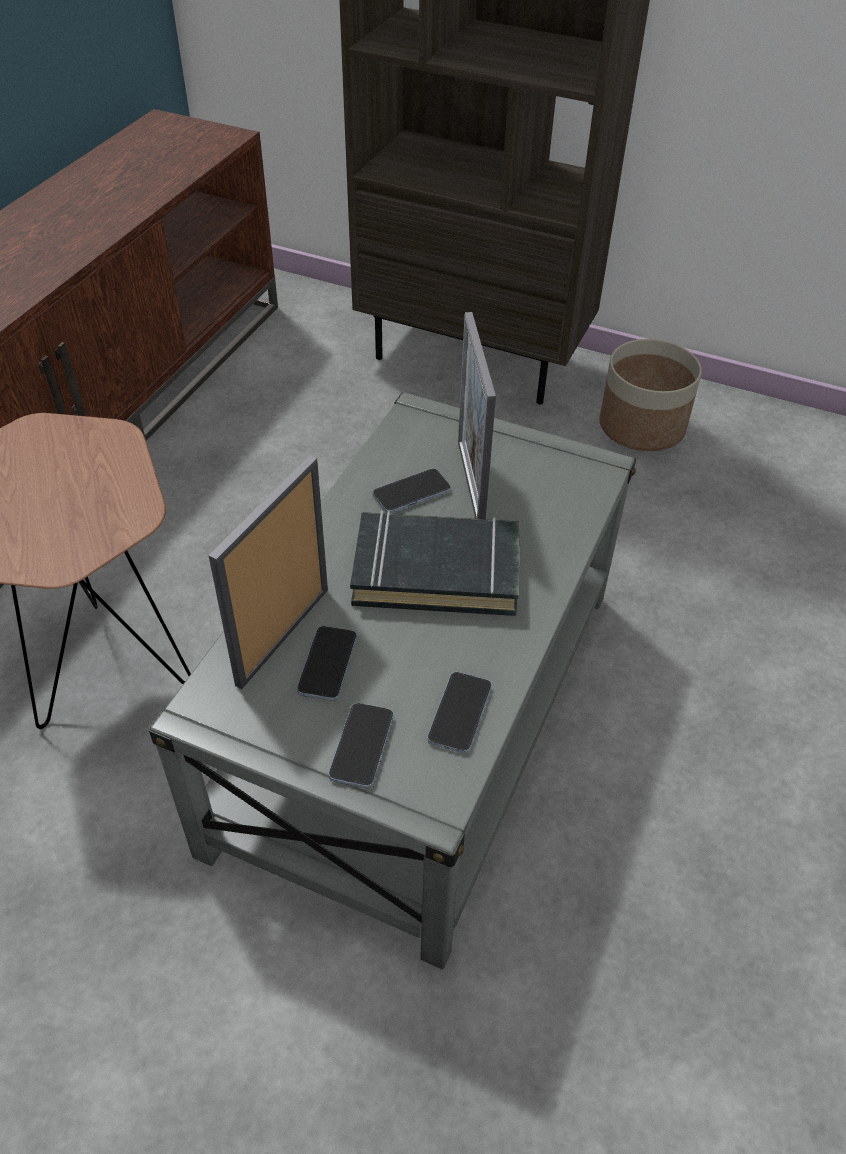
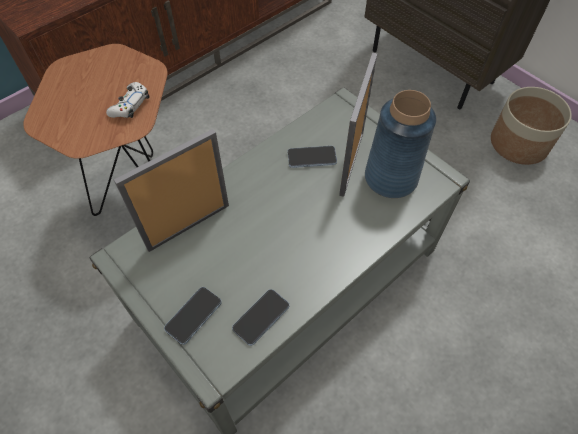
camera: 25 degrees right, 10 degrees up
(110, 491) = (130, 105): none -> white game controller
(327, 664) = (203, 254): phone -> none
(436, 572) = (298, 216): black book -> none
(533, 486) = (390, 178): none -> blue vase

